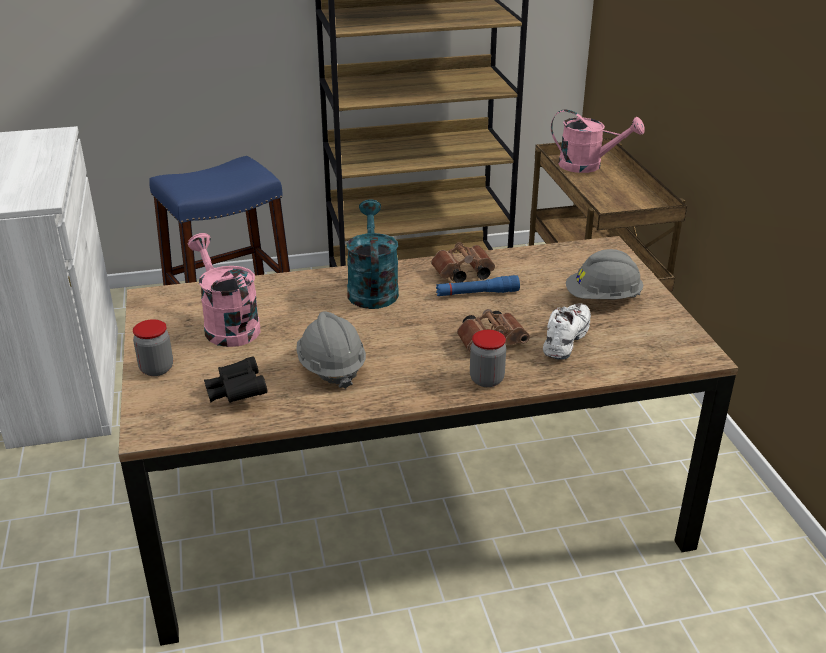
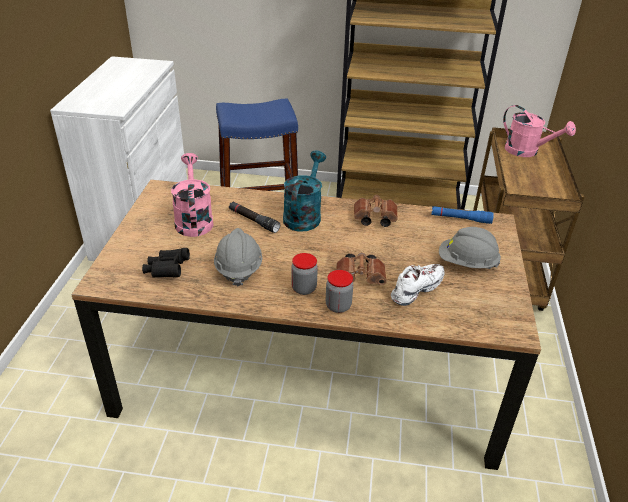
camera: 20 degrees right, 5 degrees up
(156, 369) = (131, 240): jar -> jar (304, 288)
(310, 309) = (253, 221): none -> black flashlight
(477, 293) = (375, 236): blue flashlight -> blue flashlight (461, 219)

